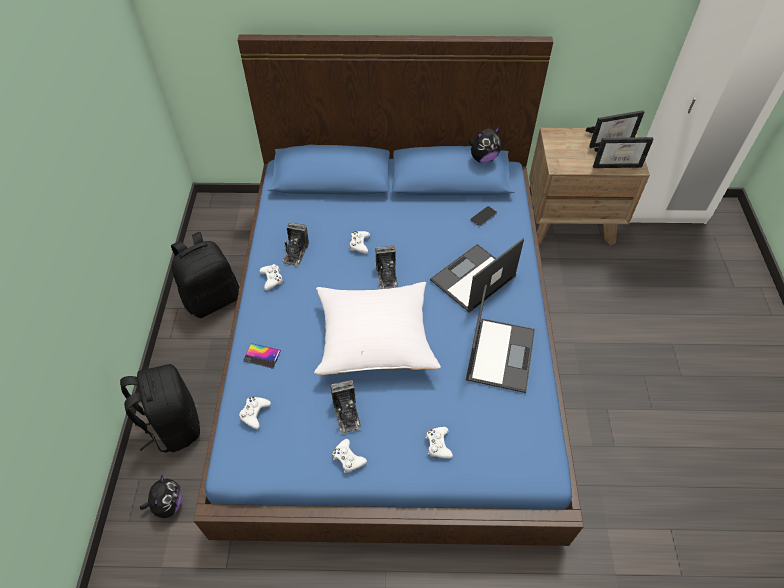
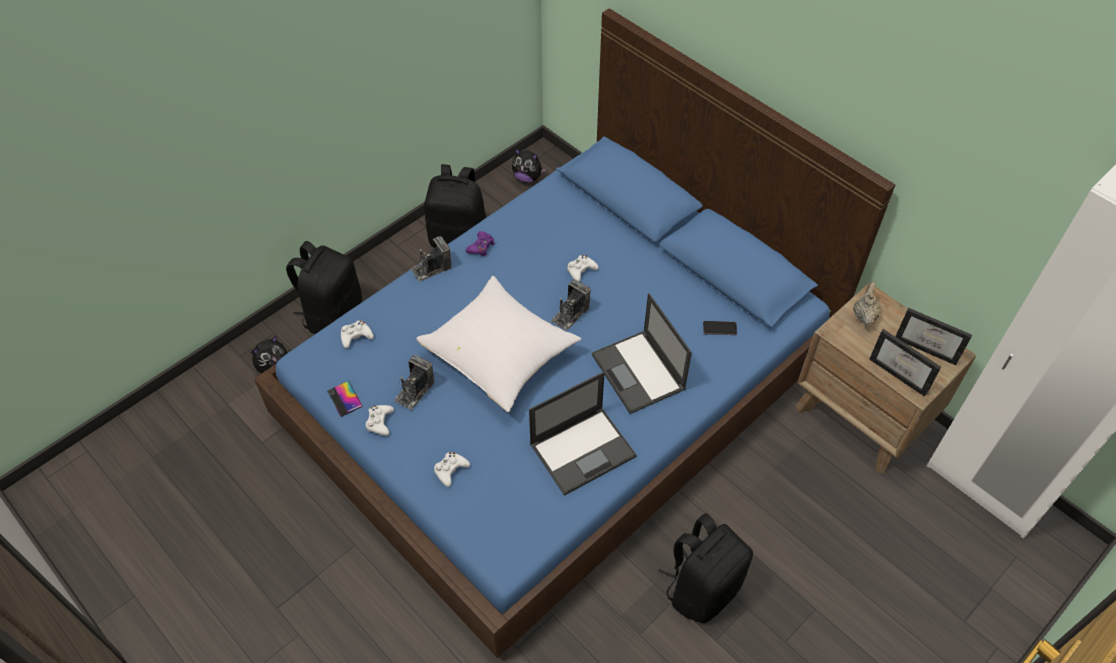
camera: 45 degrees right, 0 degrees up
(262, 356) = (407, 300): phone -> phone (345, 398)
(272, 279) = (481, 247): white game controller -> purple game controller
(295, 253) = (523, 239): camera -> camera (431, 268)
(472, 279) = (639, 372): laptop -> laptop turned 120 degrees counterclockwise
(483, 158) = (770, 271): plush toy -> plush toy (528, 178)
(561, 146) = (864, 315): none -> beige teapot
(611, 386) = (702, 588): none -> black backpack

